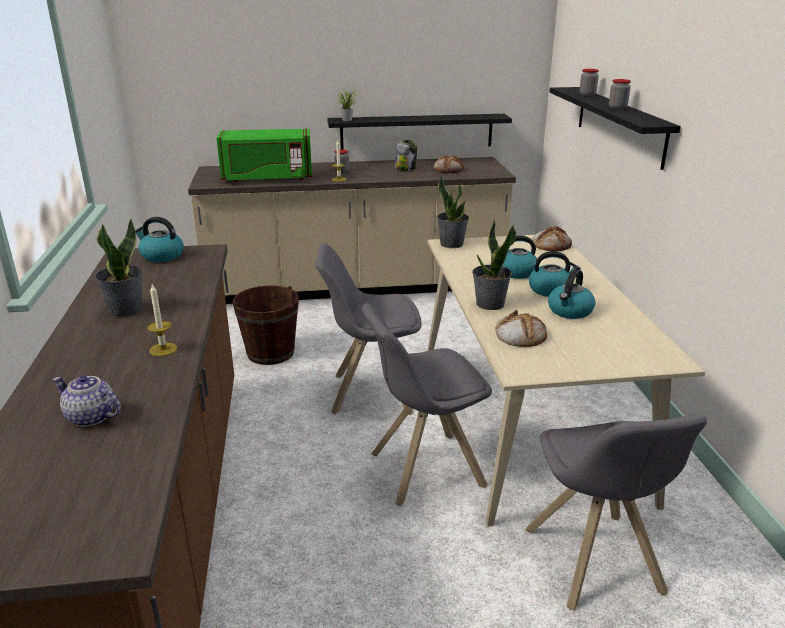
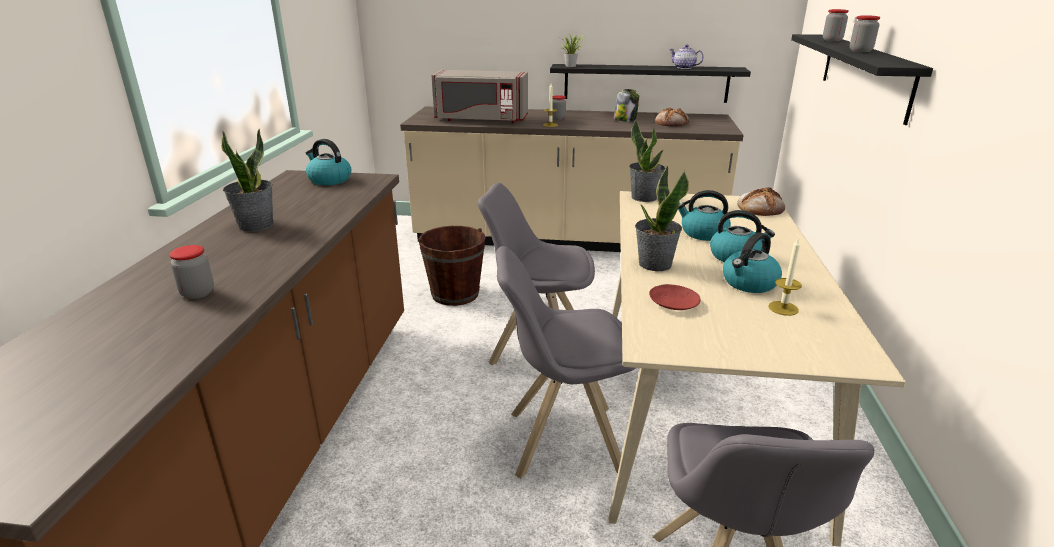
camera: 15 degrees right, 0 degrees up
(91, 417) = (134, 327): teapot -> teapot (684, 68)
(125, 379) = (198, 293): none -> jar
(163, 349) = (258, 268): candle -> candle (783, 308)
(267, 178) = (481, 119): green microwave -> grey microwave
(519, 334) = (673, 302): bread -> red plate

